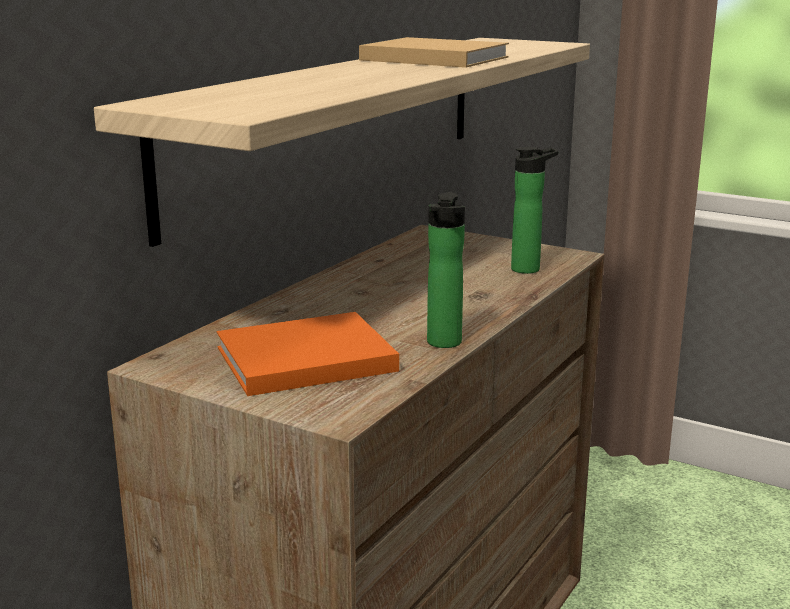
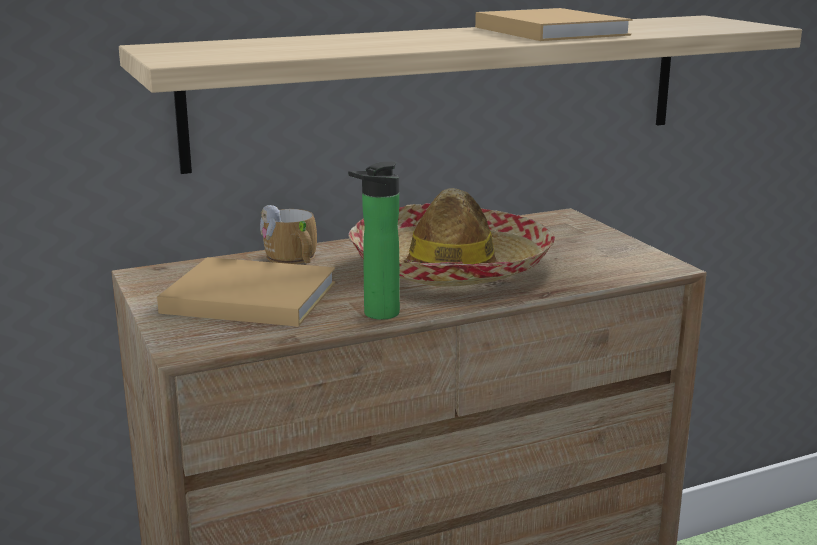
camera: 35 degrees right, 0 degrees up
(276, 317) = (293, 260): none -> mug
(300, 360) = (245, 297): orange book -> beige book
(422, 291) = (451, 266): none -> hat
(530, 269) = (592, 269): bottle -> none

